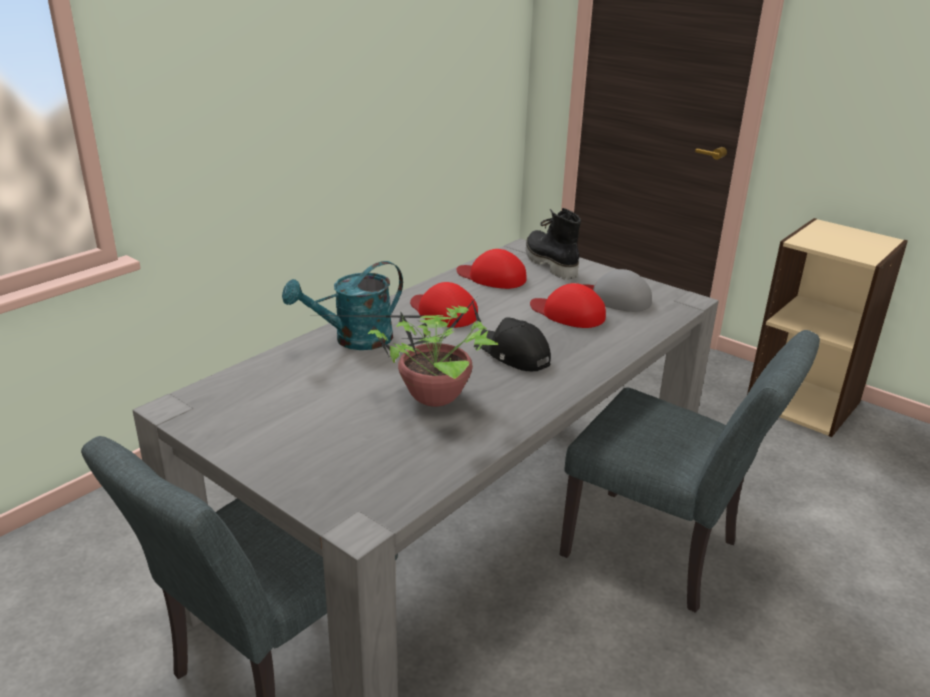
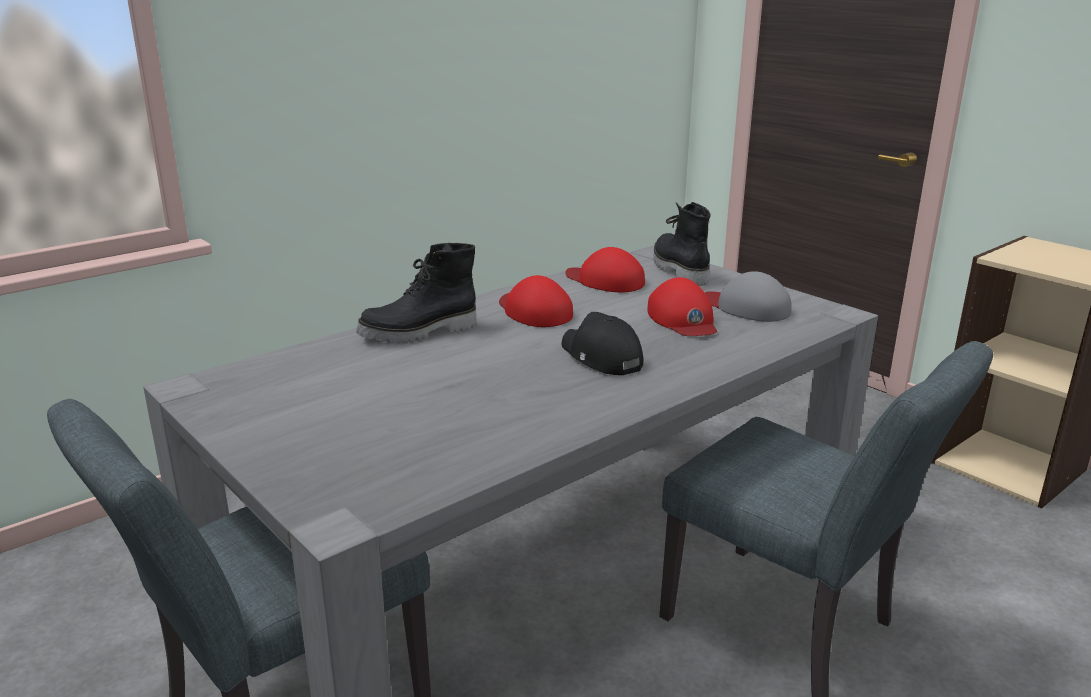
camera: 10 degrees right, 5 degrees down
(354, 340) = (419, 333): turquoise watering can -> black boot
(430, 397) = (482, 394): potted plant -> none
(568, 313) = (683, 319): red cap -> red cap turned 150 degrees counterclockwise

